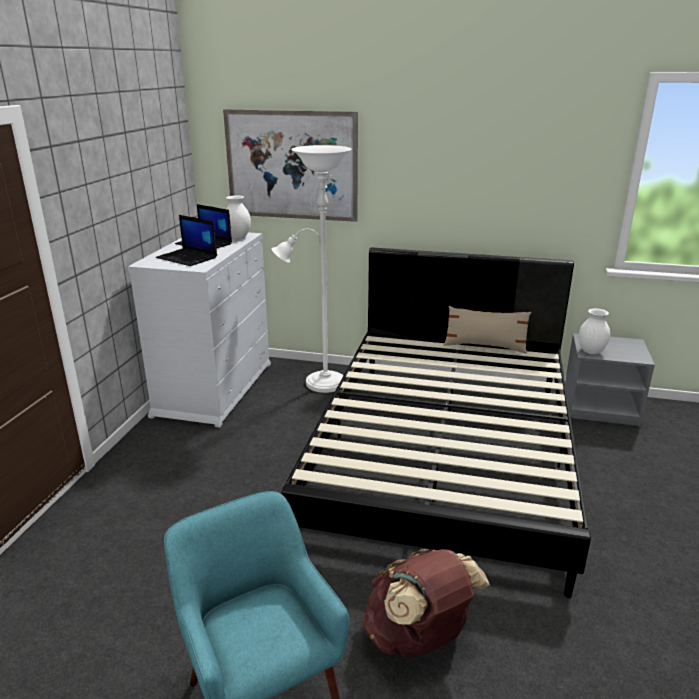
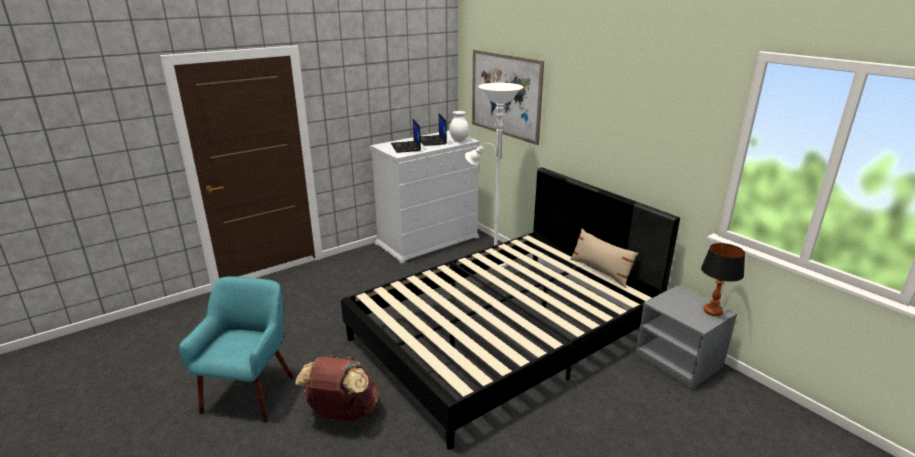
camera: 40 degrees right, 0 degrees up
(591, 351) = (663, 303): white vase -> none
(629, 345) = (712, 311): none -> table lamp

